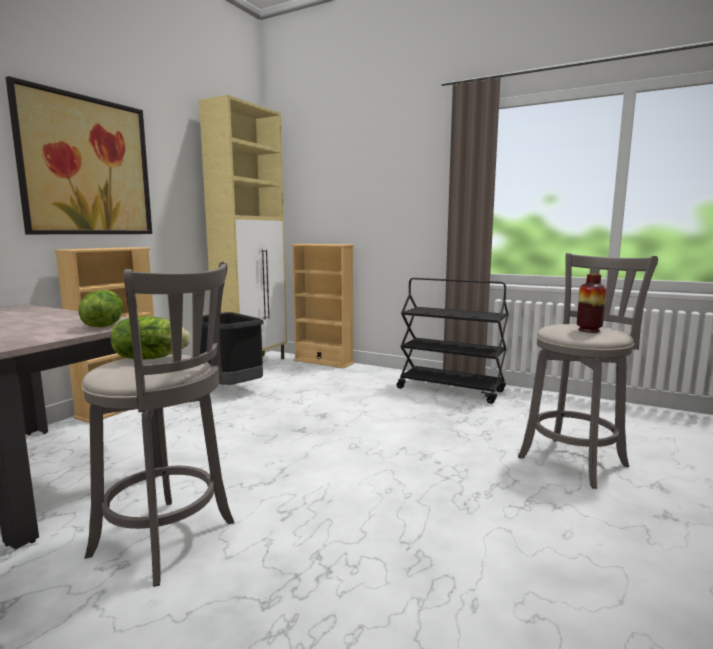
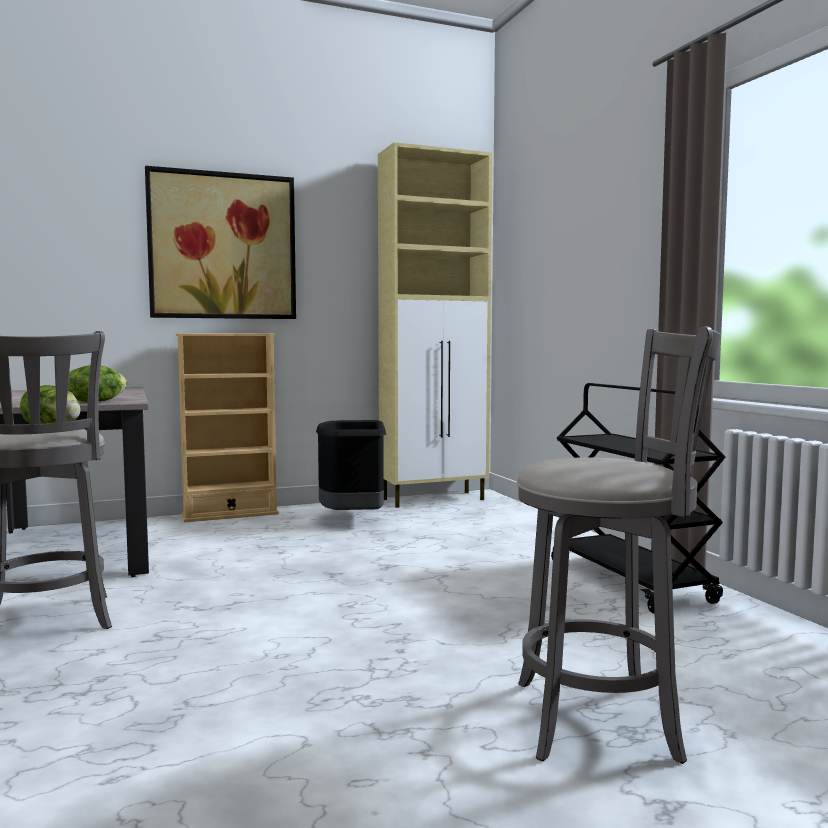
camera: 40 degrees right, 5 degrees down
(323, 362) = (524, 512): beige bookcase -> none
(589, 330) = (588, 466): vase -> none

